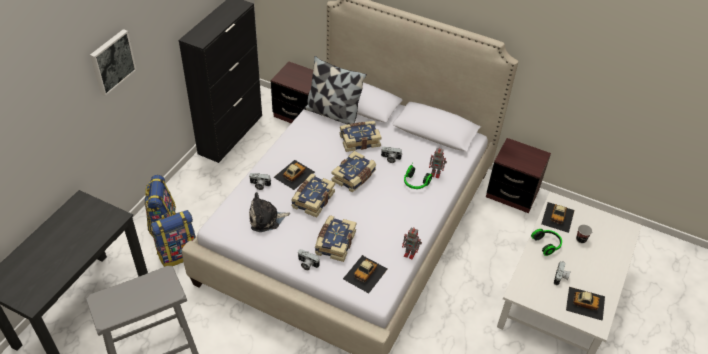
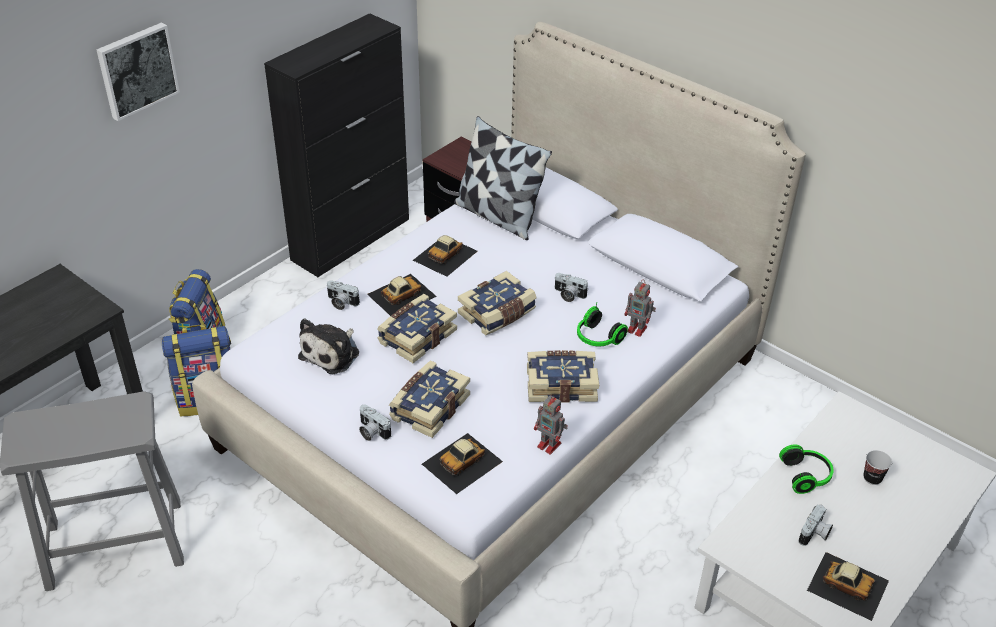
camera: 15 degrees right, 5 degrees down
(266, 219) = (332, 353): plush toy -> plush toy turned 60 degrees counterclockwise
(359, 140) = (527, 261): book -> book (561, 384)
(512, 194) = (789, 397): brown nightstand -> none
(558, 217) = (841, 434): toy car -> toy car (445, 255)

